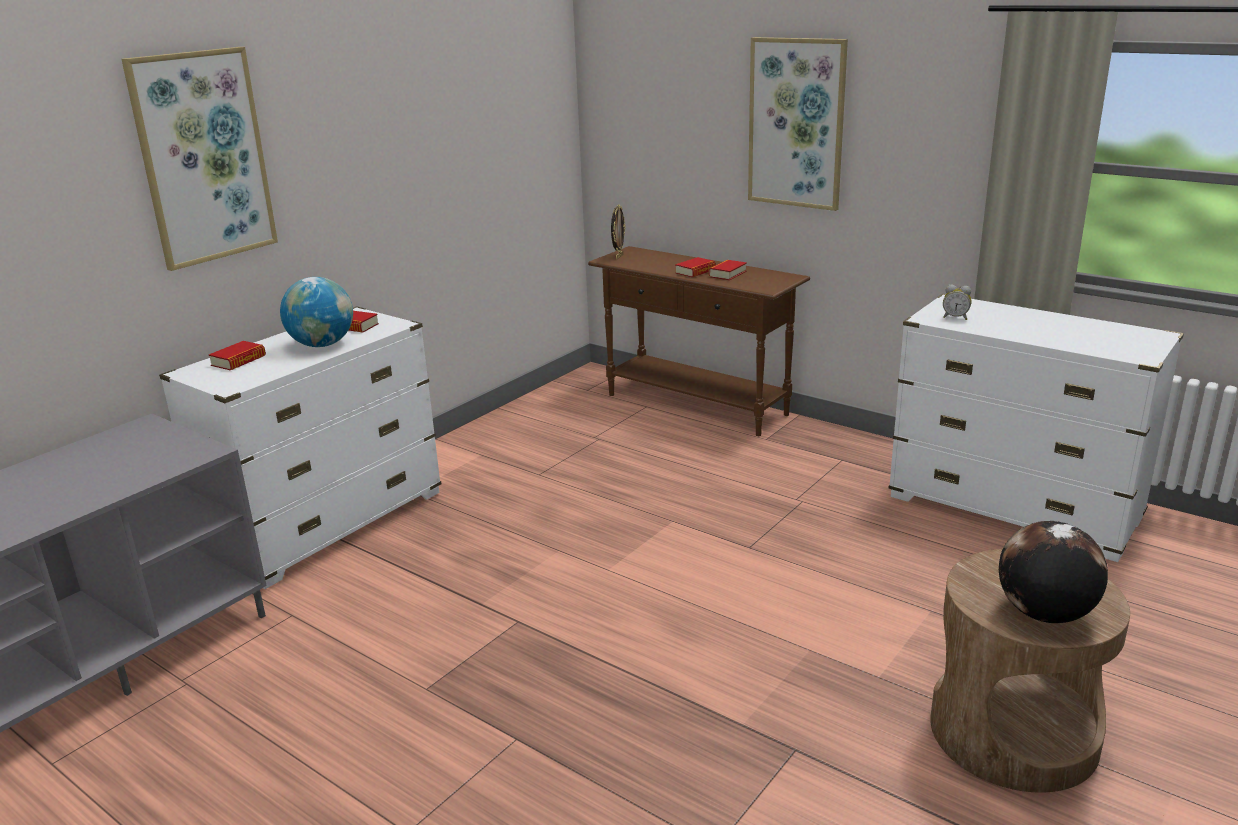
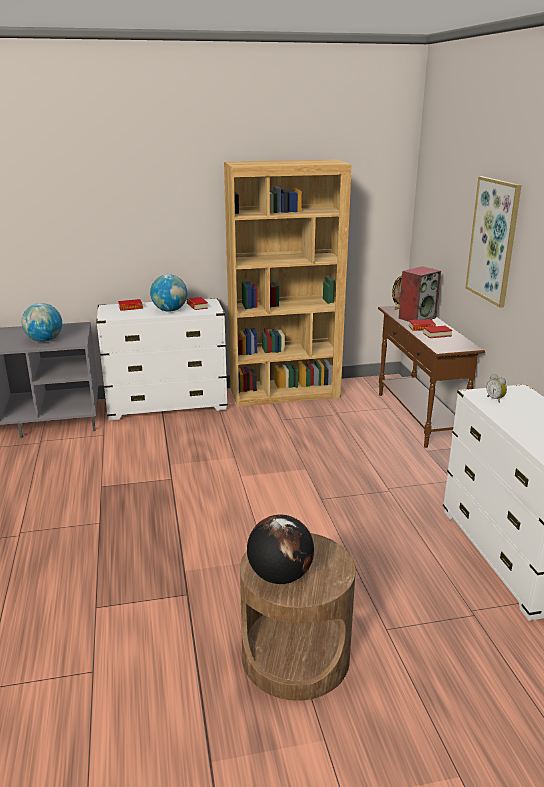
camera: 40 degrees right, 0 degrees up
(127, 471) = (44, 340): none -> globe
(203, 157) = (138, 205): picture -> none
(485, 438) = (285, 393): none -> brown bookcase
(664, 262) = (417, 318): none -> speaker

